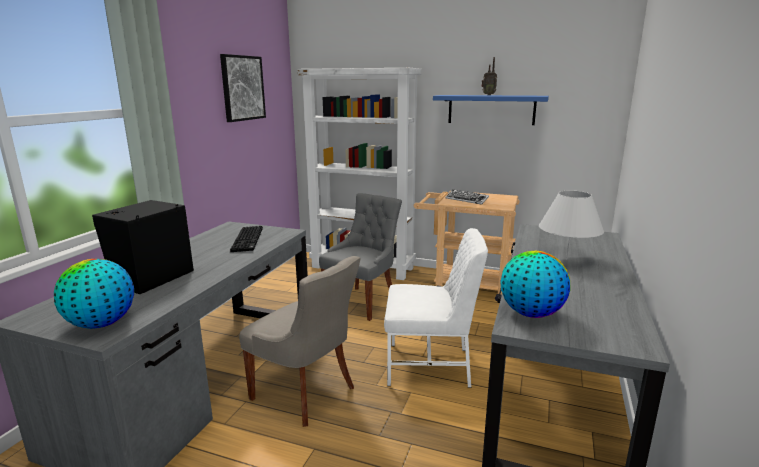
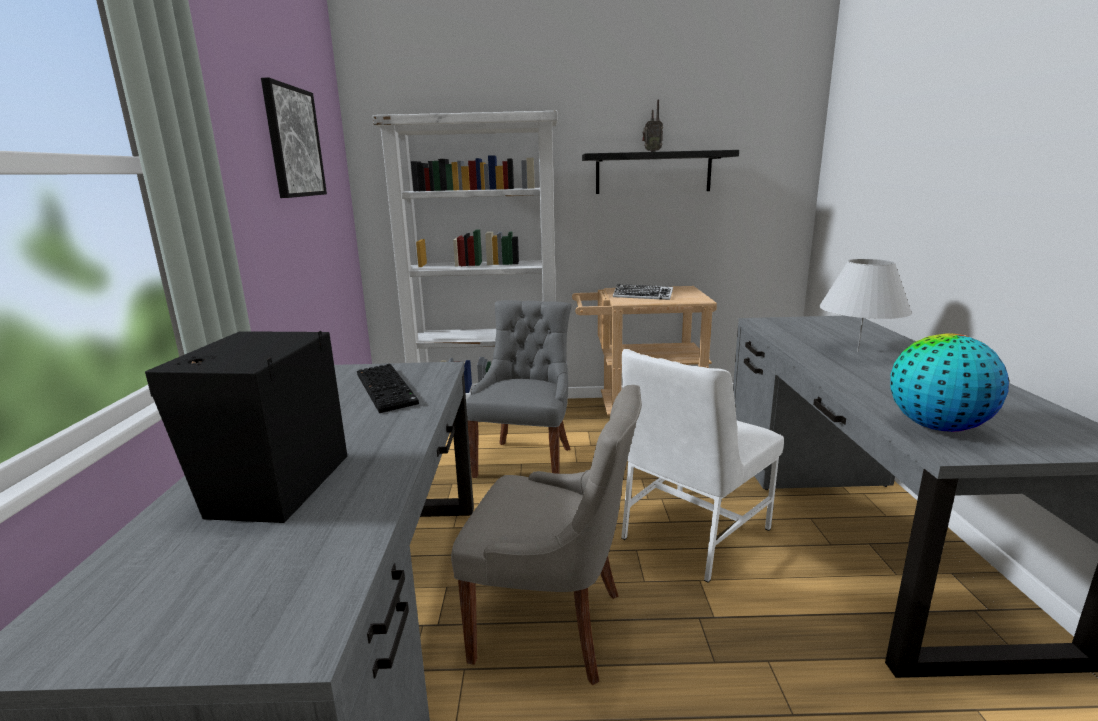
camera: 20 degrees left, 0 degrees up
(101, 324) = (259, 611): globe -> none
(430, 366) = (692, 533): white chair -> white chair turned 150 degrees clockwise
(491, 109) = (653, 172): blue shelf -> black shelf

